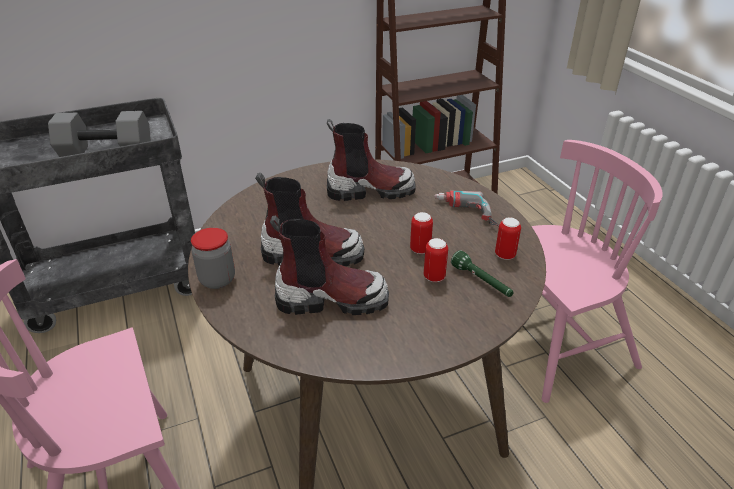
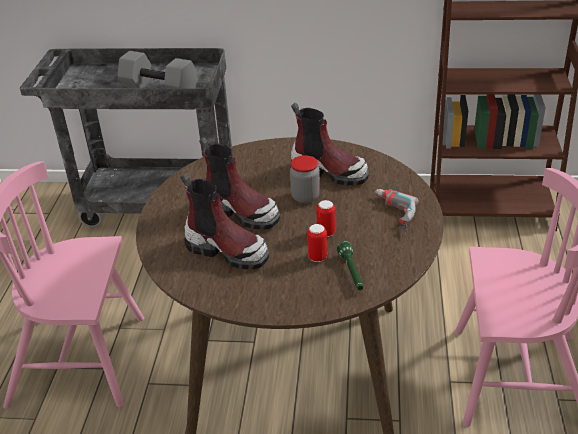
camera: 30 degrees right, 0 degrees up
(217, 280) = (161, 213): jar -> jar (305, 197)
(505, 255) = (392, 257): can -> none

